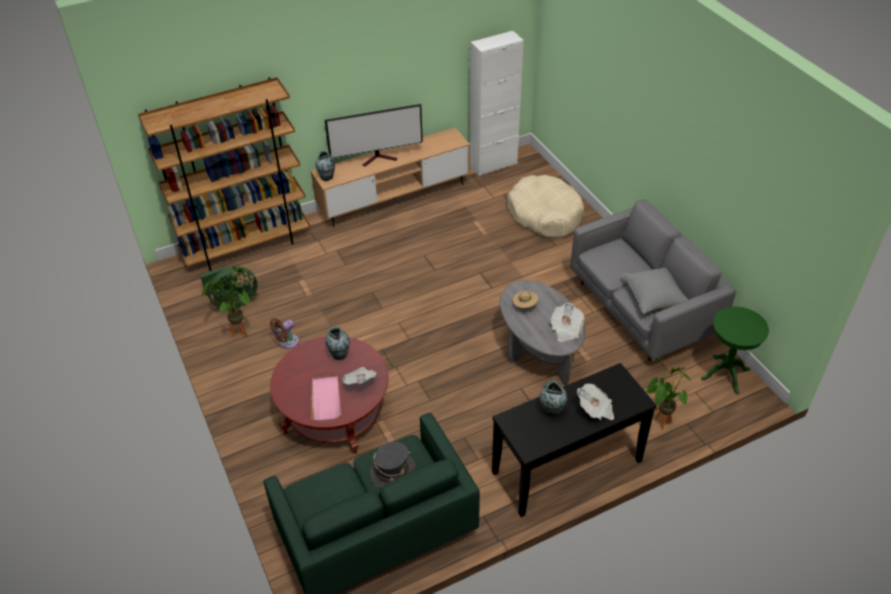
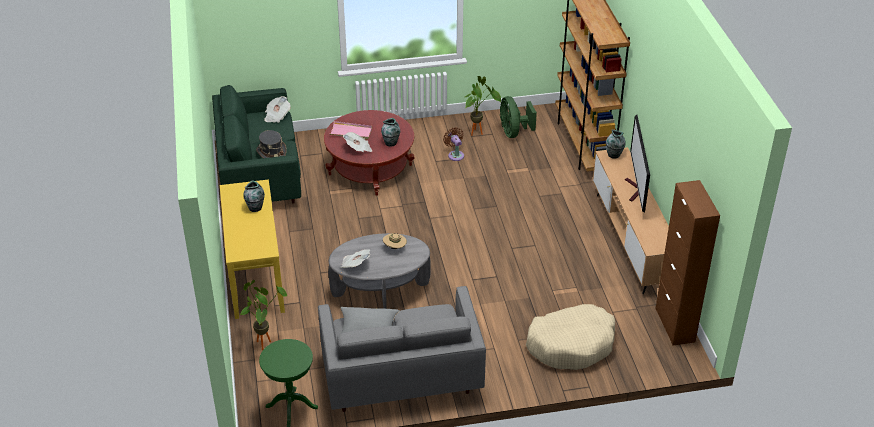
camera: 105 degrees right, 5 degrees down
(493, 164) = (675, 325): white cabinet -> brown cabinet
(567, 467) = (255, 276): black console table -> yellow console table
(595, 409) = (242, 229): newspaper -> newspaper (277, 116)

